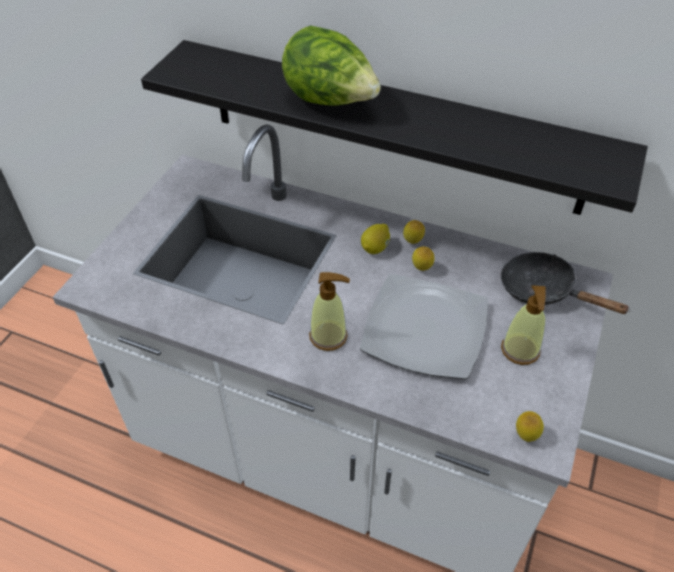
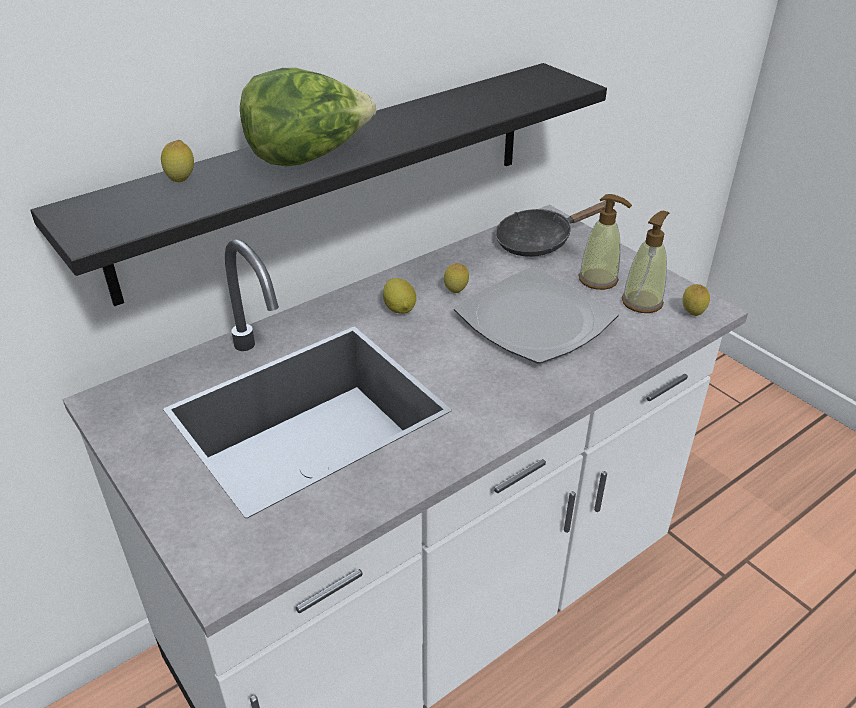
camera: 60 degrees left, 10 degrees down
(328, 336) = (495, 383): soap dispenser -> soap dispenser (642, 302)
(412, 242) = (415, 284): lemon -> lemon (181, 182)

